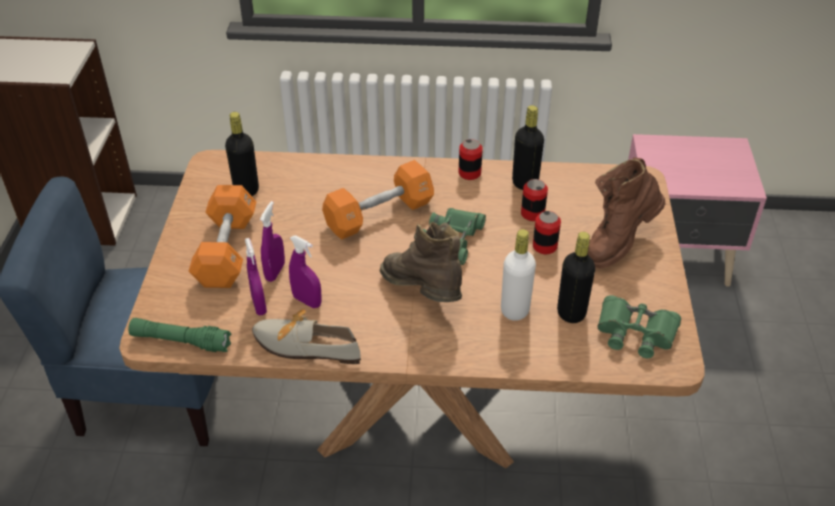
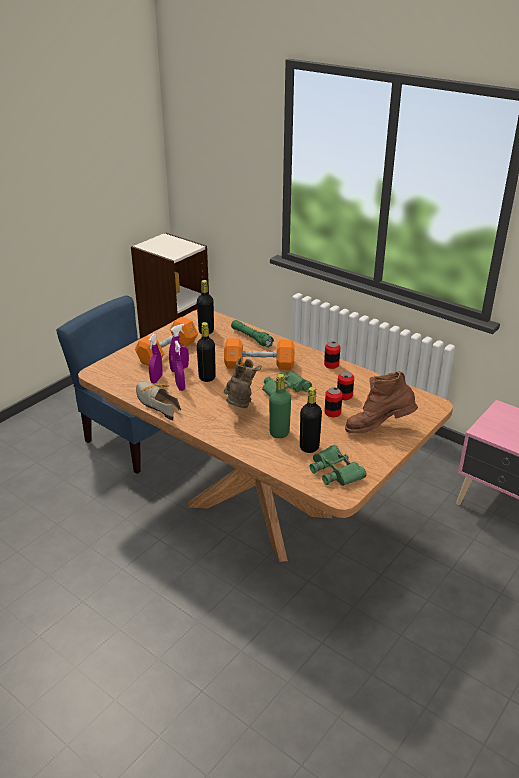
camera: 35 degrees right, 10 degrees down
(181, 341) = (107, 379): green flashlight -> green flashlight (251, 338)
(515, 310) = (279, 433): white bottle -> green bottle
(525, 183) = (358, 380): black bottle -> black bottle (207, 377)

